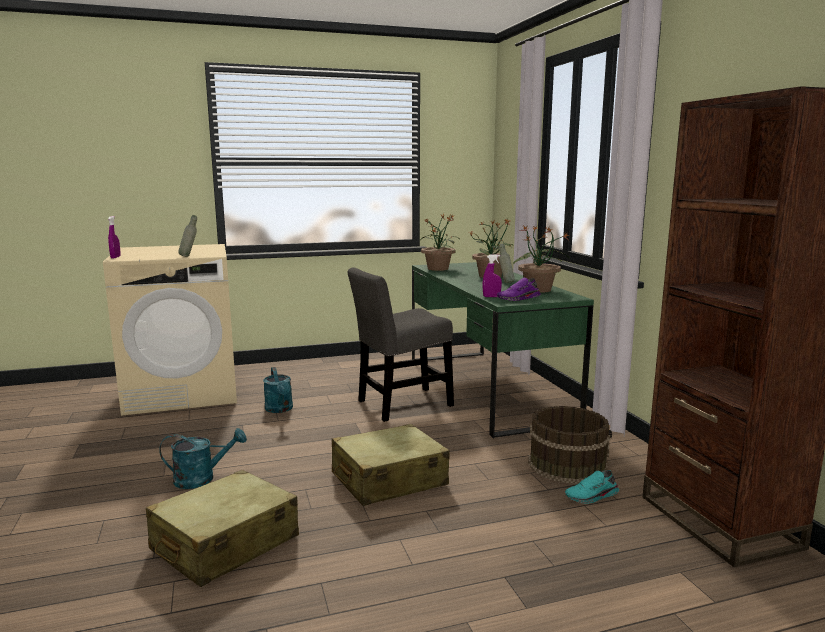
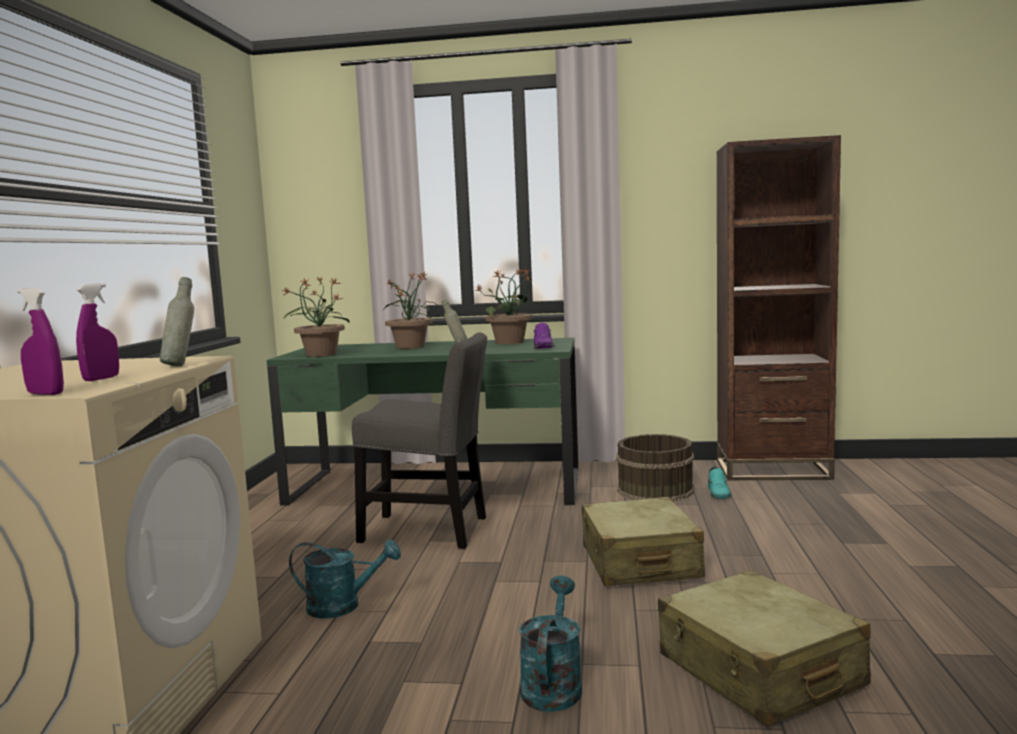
camera: 65 degrees left, 5 degrees down
(401, 404) = (430, 530): grey chair -> grey chair turned 75 degrees counterclockwise
(491, 296) = (521, 350): purple spray bottle -> purple spray bottle (101, 378)

